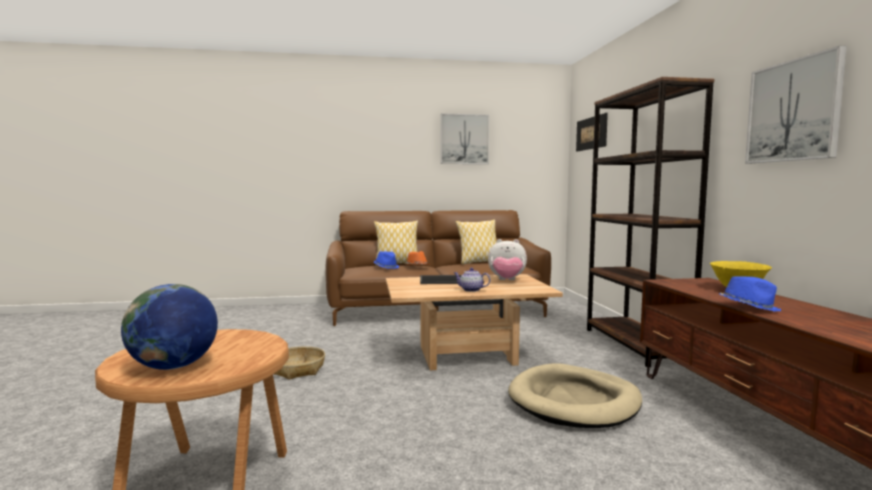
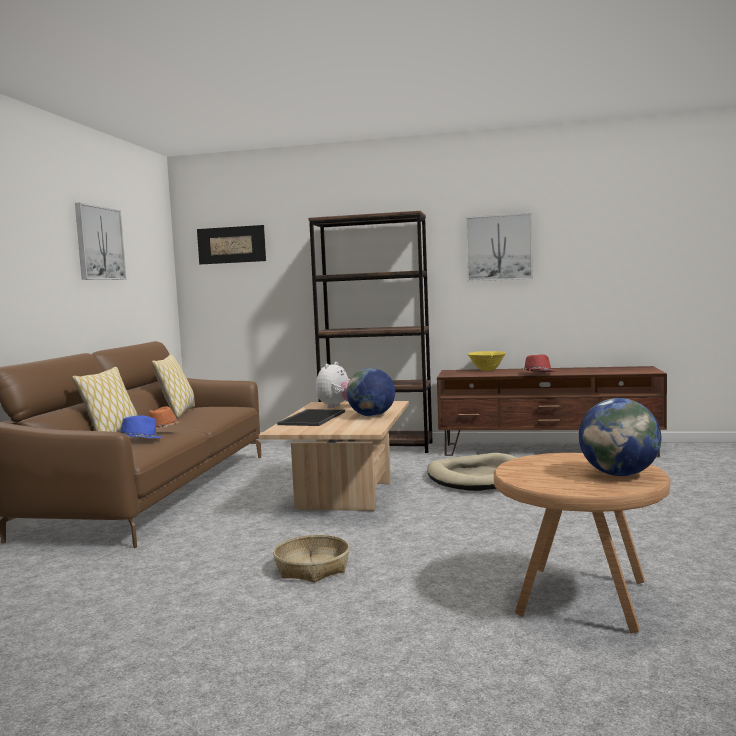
camera: 70 degrees left, 0 degrees up
(470, 290) = (371, 416): teapot -> globe
(748, 307) = (537, 374): blue hat -> red hat

